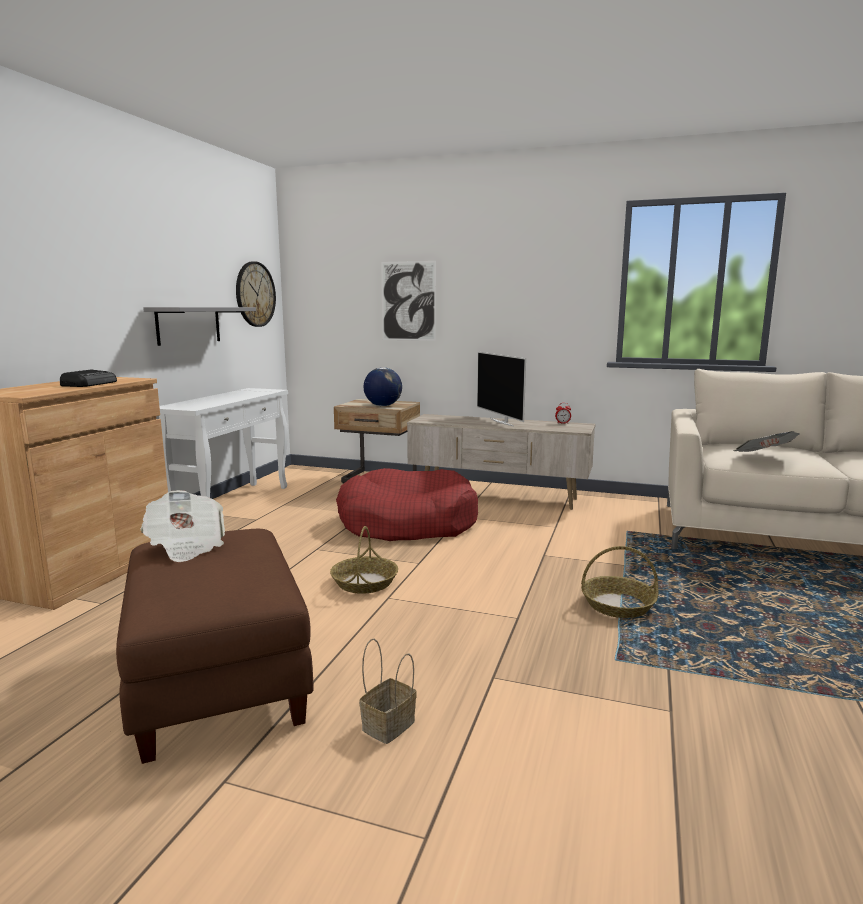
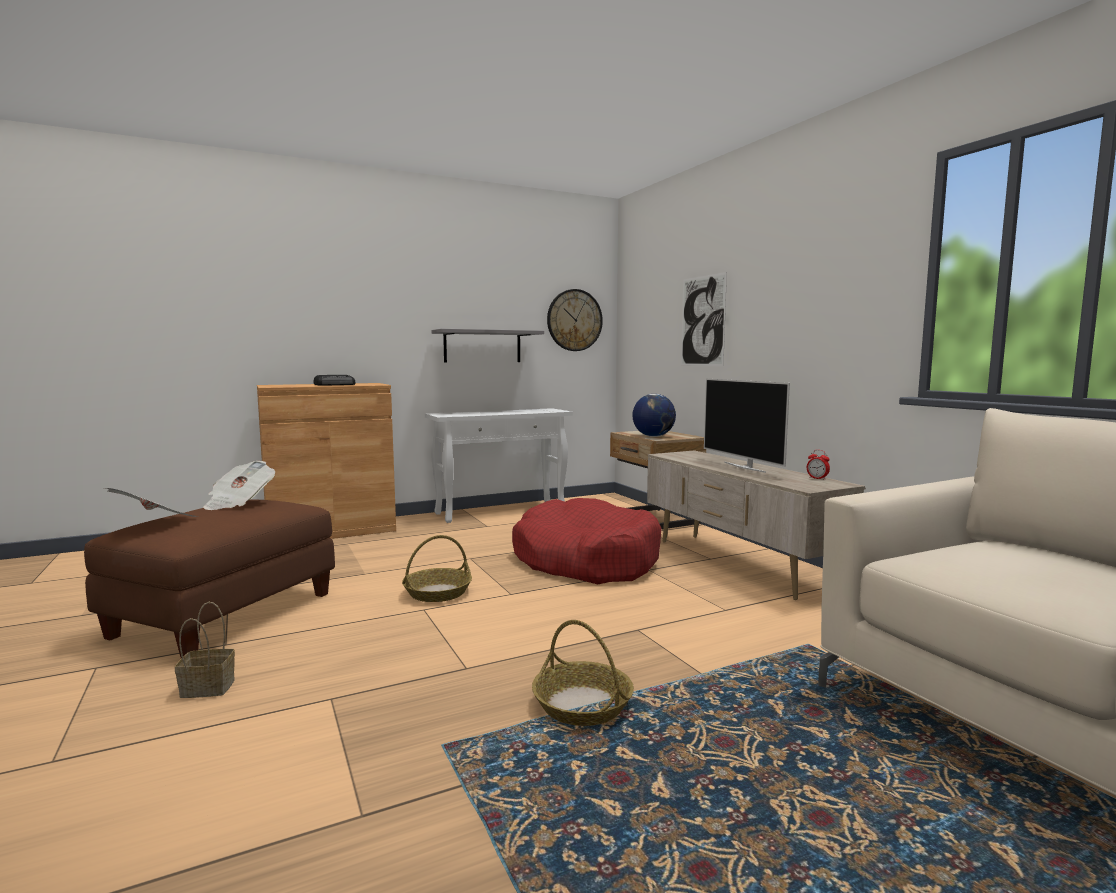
camera: 45 degrees right, 5 degrees down
(502, 422) = (745, 467): television -> television turned 45 degrees counterclockwise
(763, 457) = (980, 569): newspaper -> newspaper (154, 523)

